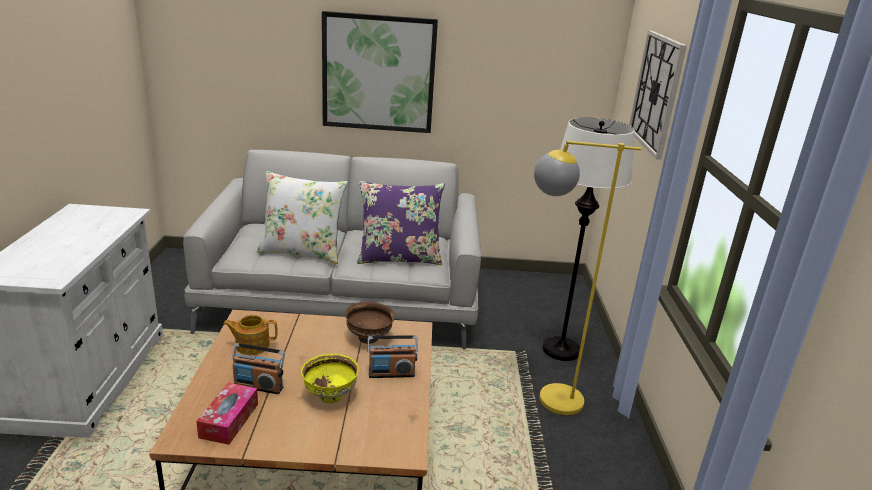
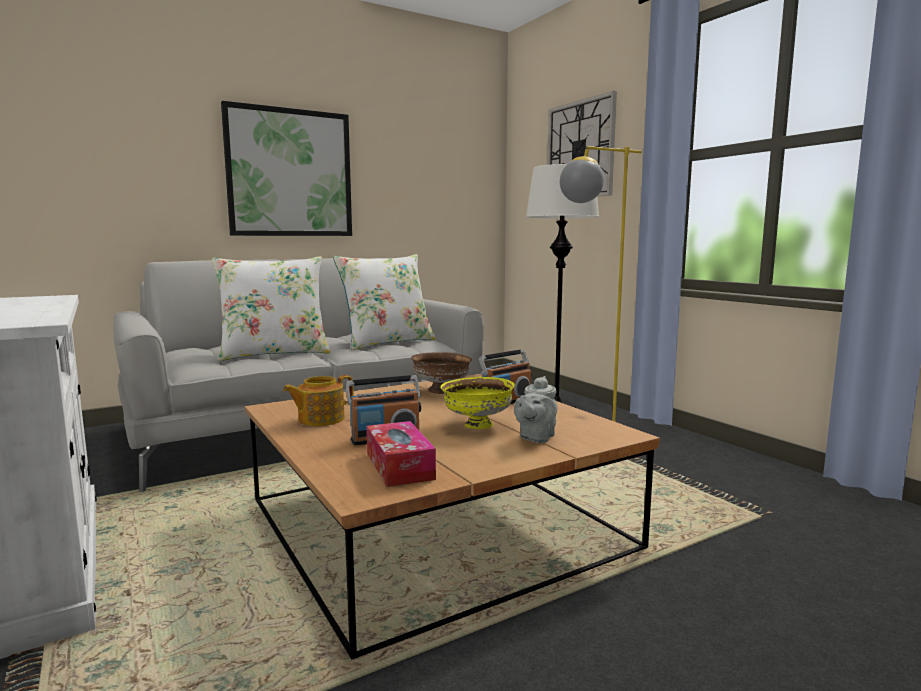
camera: 30 degrees left, 15 degrees down
(344, 428) = (536, 437): none -> grey teapot
(399, 258) = (387, 342): purple pillow -> white pillow

